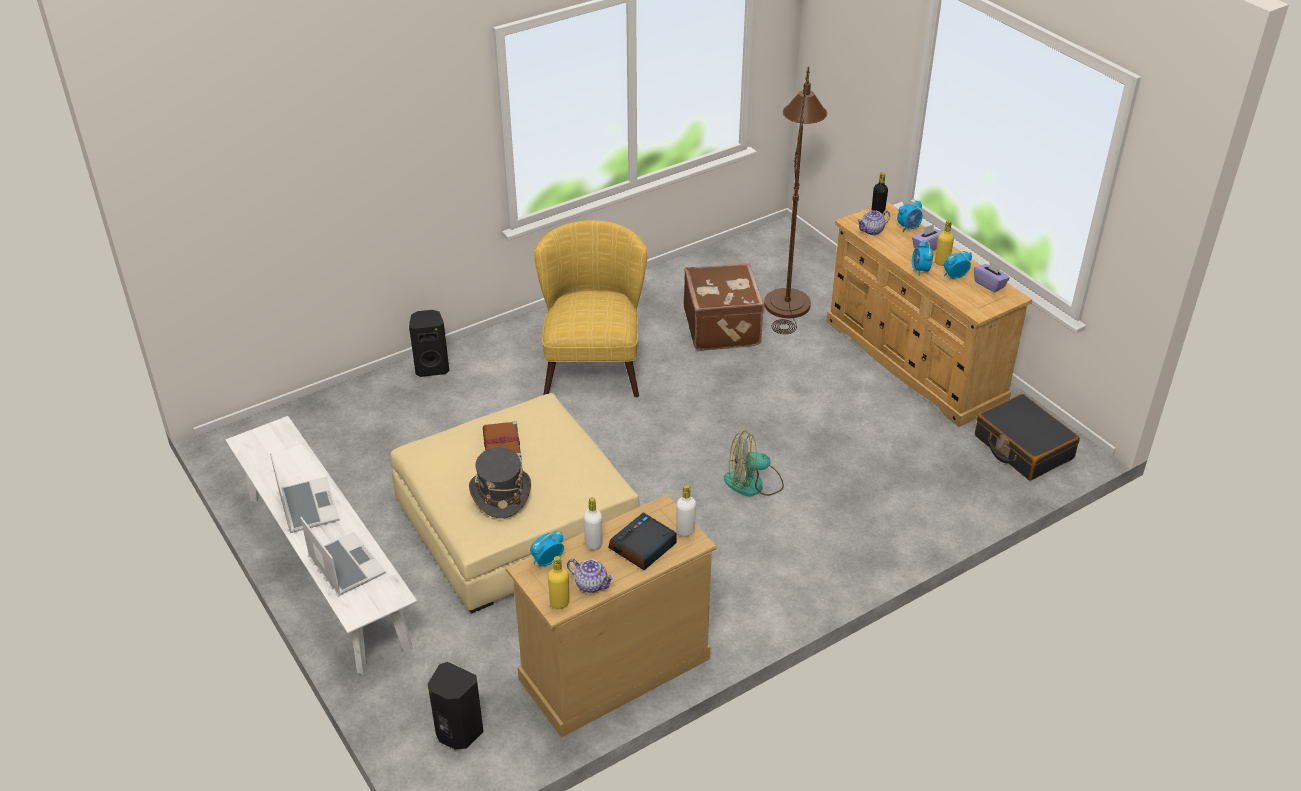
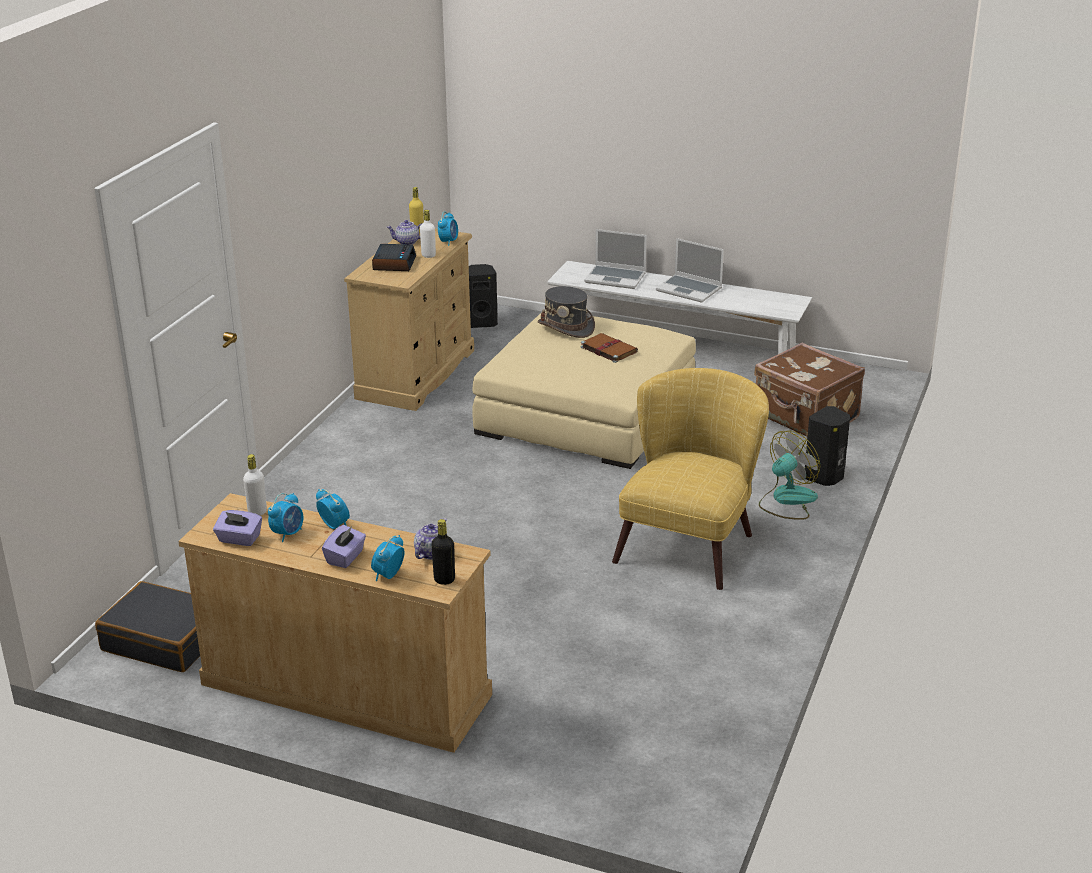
camera: 145 degrees right, 10 degrees down
(593, 362) = (690, 541): yellow armchair -> yellow armchair turned 120 degrees counterclockwise
(685, 531) = (373, 277): white bottle -> white bottle (257, 512)
(723, 327) = (605, 634): brown suitcase -> brown suitcase (805, 417)
(753, 483) = (422, 505): fan -> fan (787, 500)
(788, 296) = (570, 709): brown floor lamp -> none
(942, 262) = (314, 545): yellow bottle -> none

